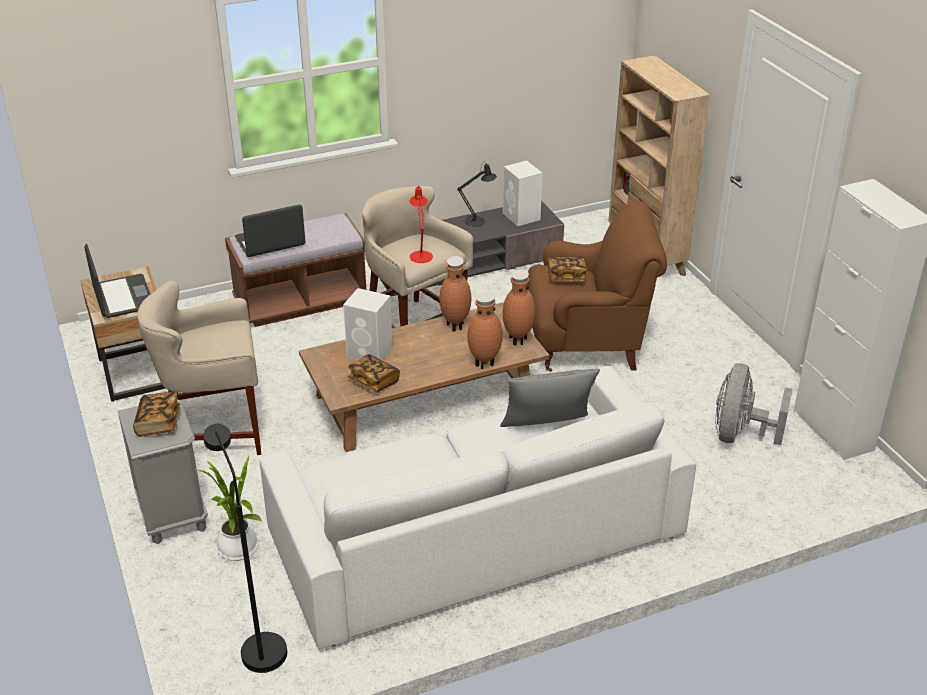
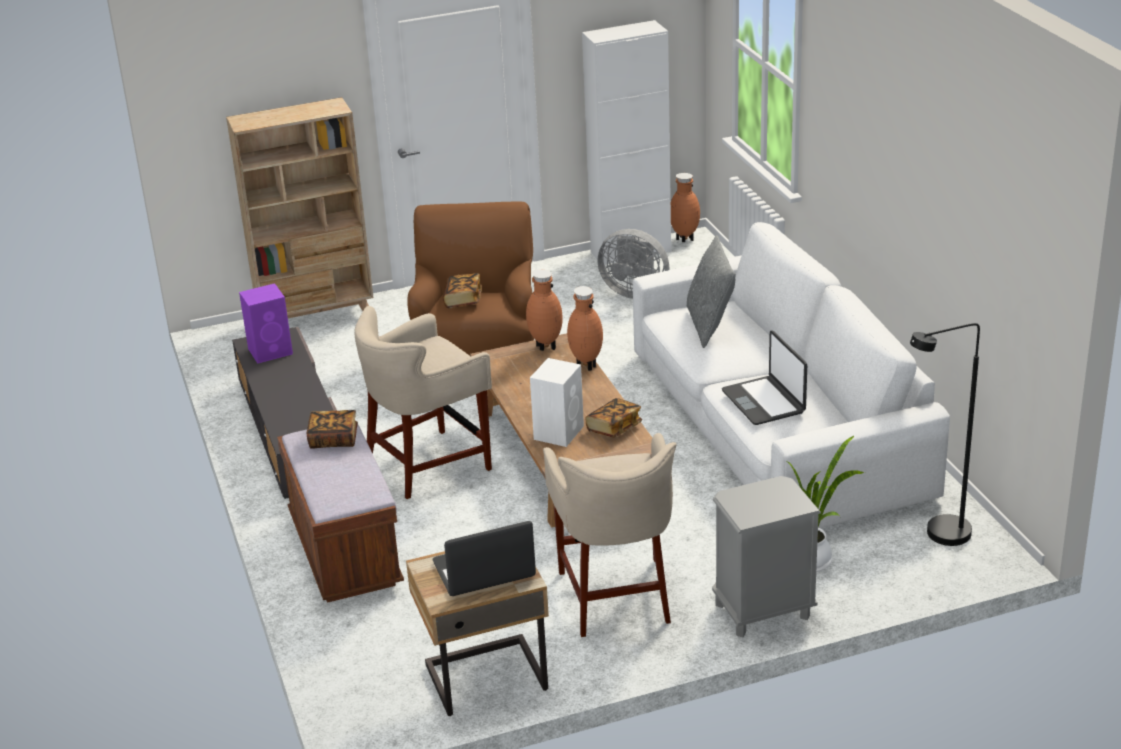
camera: 85 degrees left, 5 degrees down
(158, 423) = (762, 499): book -> book (333, 439)
(270, 242) = (348, 481): laptop -> laptop (764, 401)
(421, 255) = (443, 355): red table lamp -> none
(454, 326) = (514, 383): brown vase -> brown vase (684, 240)
(478, 221) = (271, 379): black table lamp -> none
(522, 217) = (271, 351): white speaker -> purple speaker

